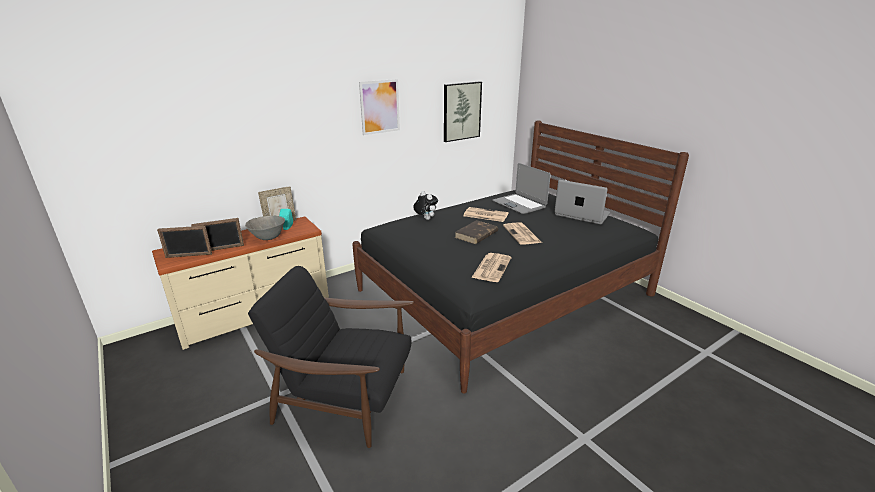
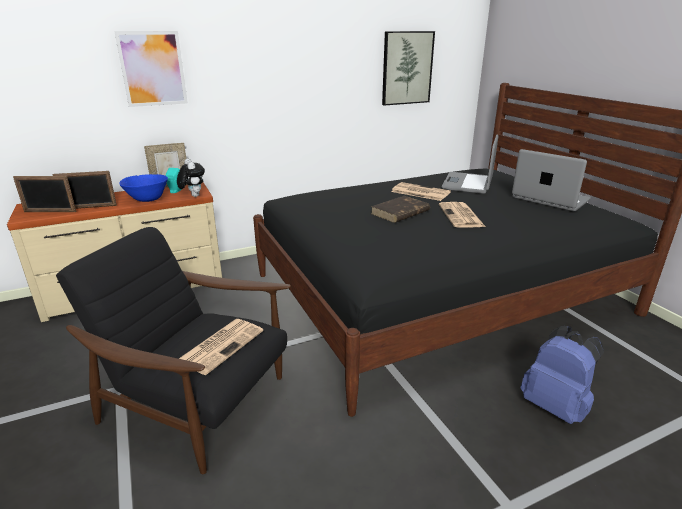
camera: 10 degrees right, 0 degrees up
(268, 238) = (147, 200): grey bowl -> blue bowl
(380, 107) = (300, 53): picture -> picture (152, 69)
(425, 219) = (343, 192): plush toy -> plush toy (193, 196)
(491, 267) = (406, 251): newspaper -> newspaper (221, 345)
(519, 204) = (468, 183): laptop -> laptop turned 45 degrees clockwise
(602, 368) = (555, 406): none -> blue backpack

